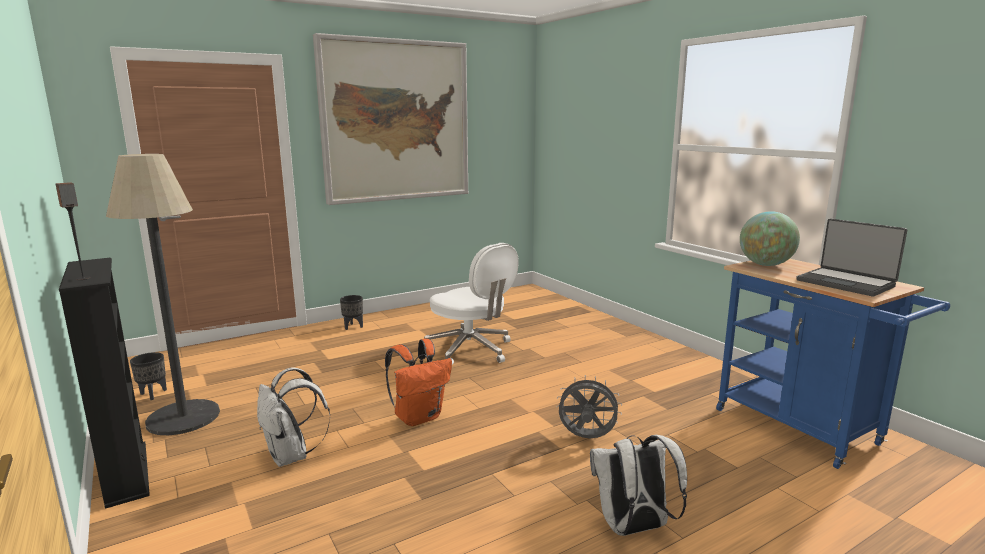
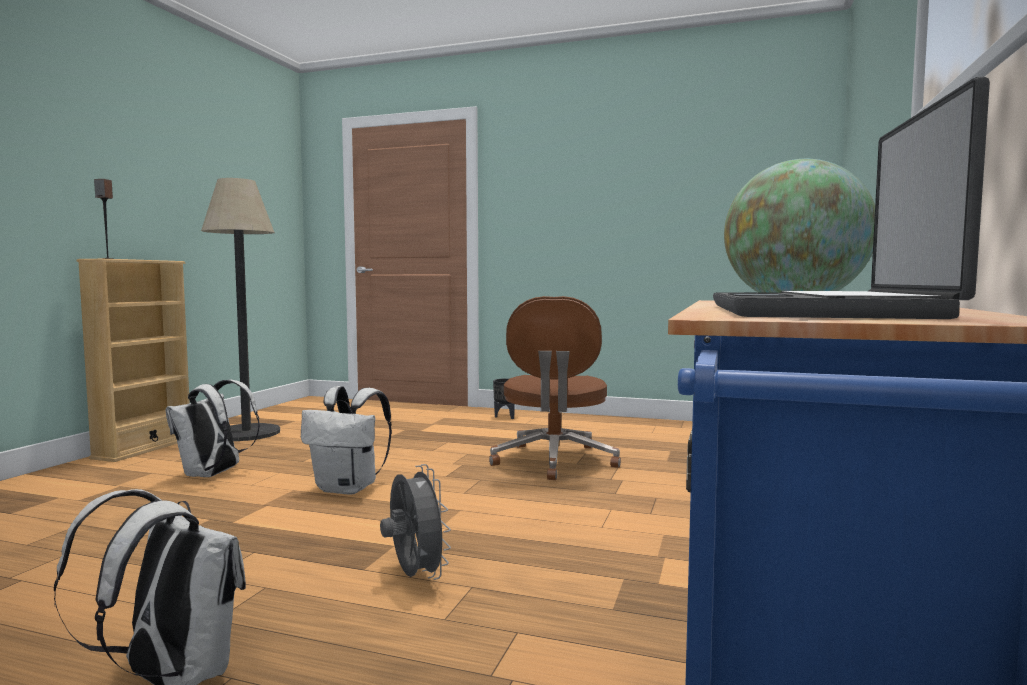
camera: 50 degrees right, 10 degrees down
(126, 473) = (144, 448): black bookcase -> beige bookcase
(152, 394) = (274, 417): black planter -> none
(396, 121) = (601, 171): picture -> none
(419, 417) = (349, 488): orange backpack -> white backpack
(471, 350) = (554, 461): white office chair -> brown office chair

